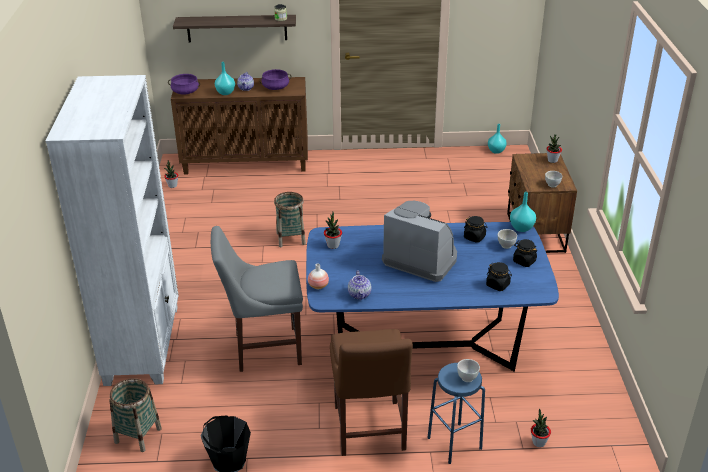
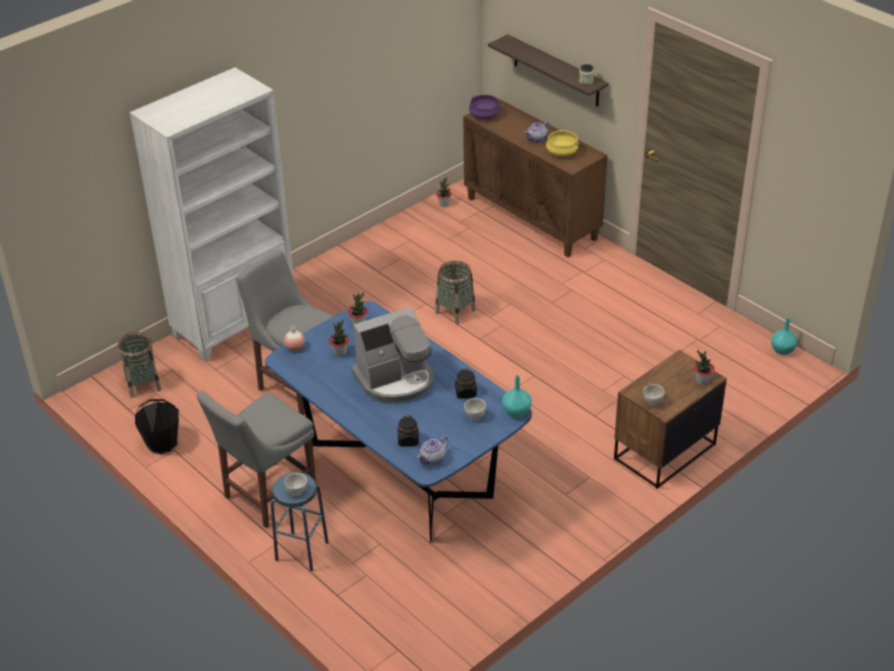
camera: 50 degrees right, 5 degrees up
(225, 92) = (513, 134): turquoise vase -> none
(275, 87) = (561, 152): purple cooking pot -> yellow cooking pot
(360, 294) = (308, 373): teapot -> teapot (433, 459)
(369, 431) = (266, 496): brown chair -> grey chair
(421, 259) = (395, 379): coffee machine -> coffee machine turned 75 degrees clockwise
(524, 261) = (463, 438): black jar -> none
(538, 442) = (354, 601): potted plant -> potted plant (340, 352)

